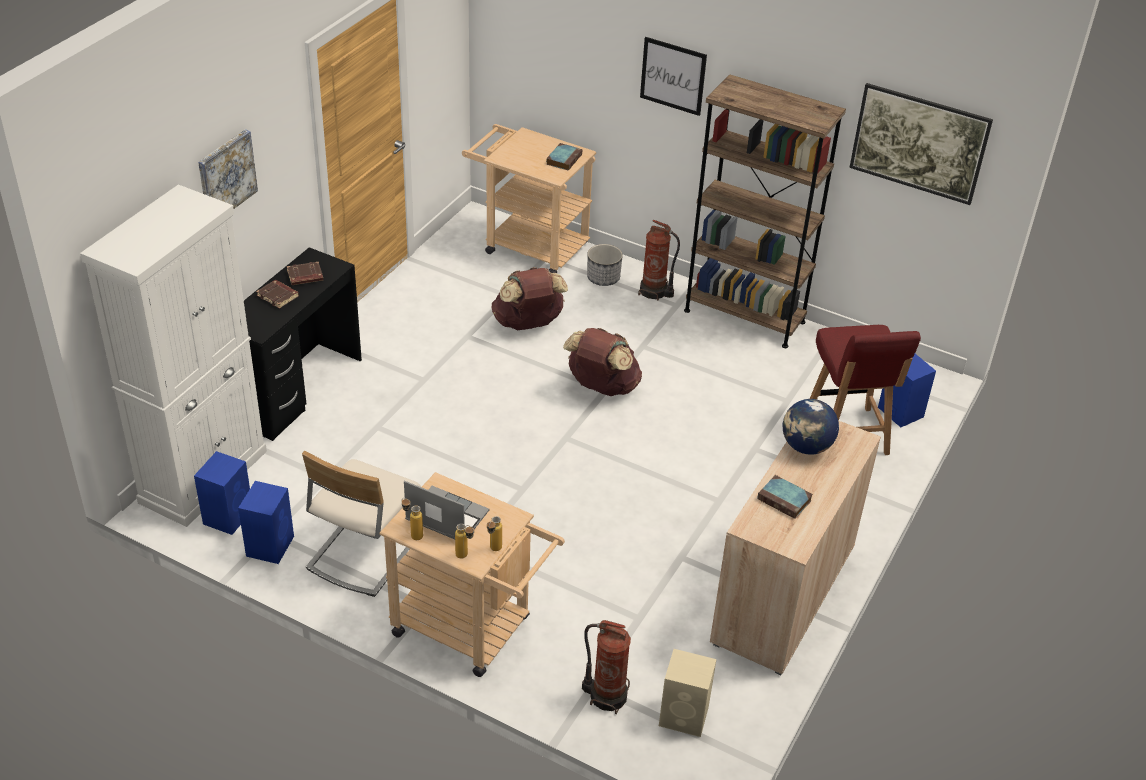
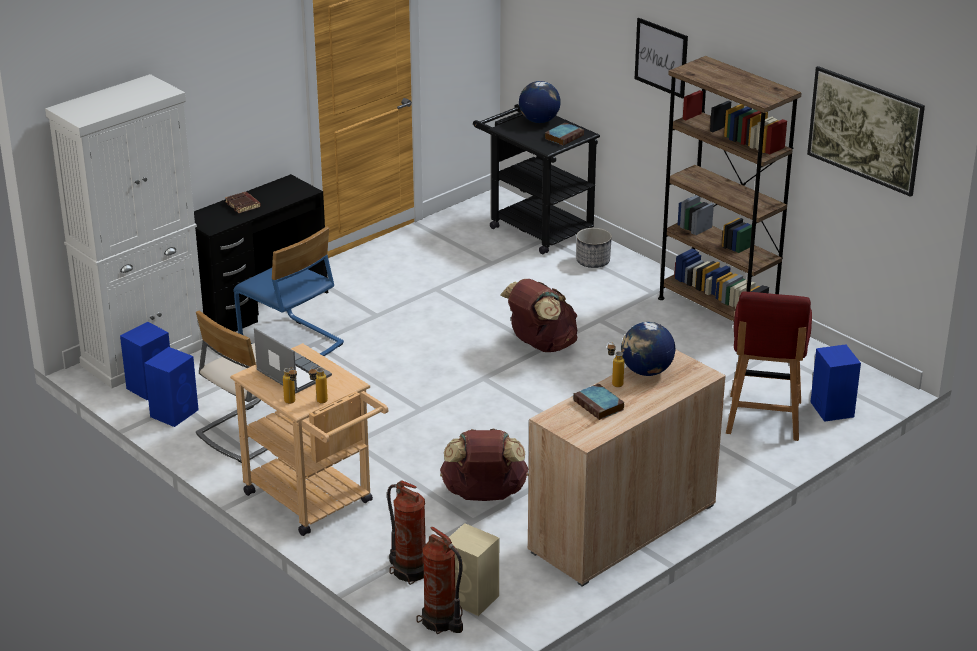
camera: 20 degrees right, 10 degrees down
(226, 176) = (203, 81): picture -> none
(305, 276) = (274, 194): brown book -> none
(352, 431) = (290, 343): none -> blue chair
(412, 534) = (256, 381): bottle -> bottle (614, 383)
(528, 245) = (534, 227): beige cart -> black cart
(528, 324) = (498, 287): brown backpack -> brown backpack (484, 496)
(529, 143) = (539, 121): none -> globe
(654, 292) = (637, 279): fire extinguisher -> fire extinguisher (441, 622)

